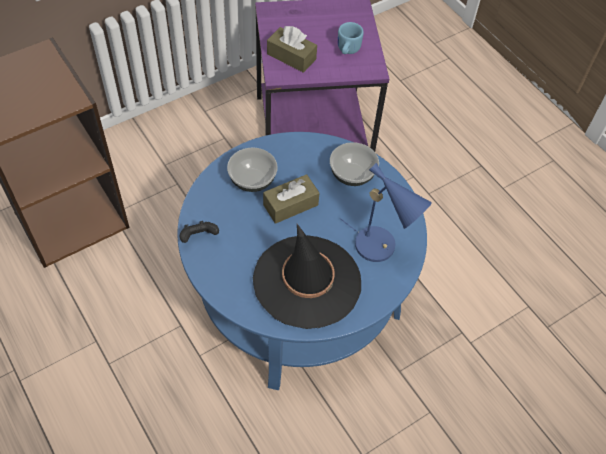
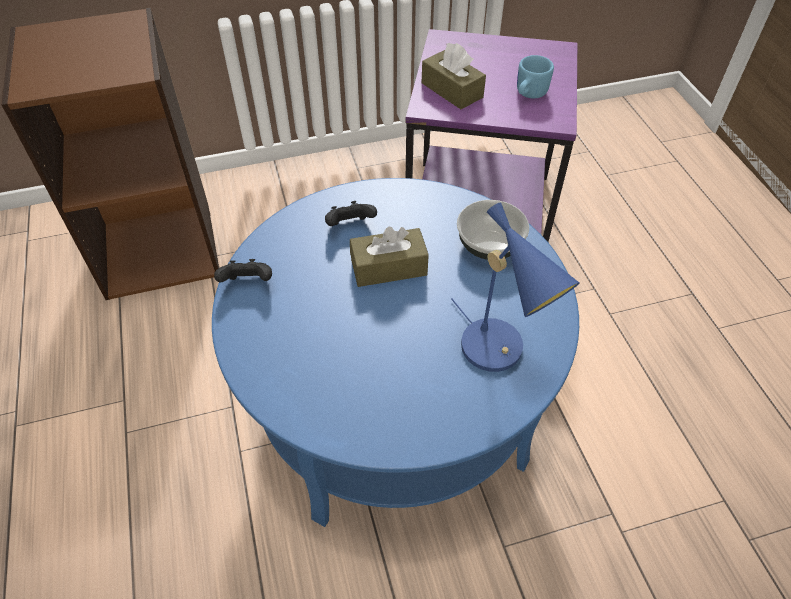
camera: 20 degrees right, 5 degrees down
(252, 179) = (350, 226): bowl -> black game controller
(307, 281) = (373, 374): black hat -> none

